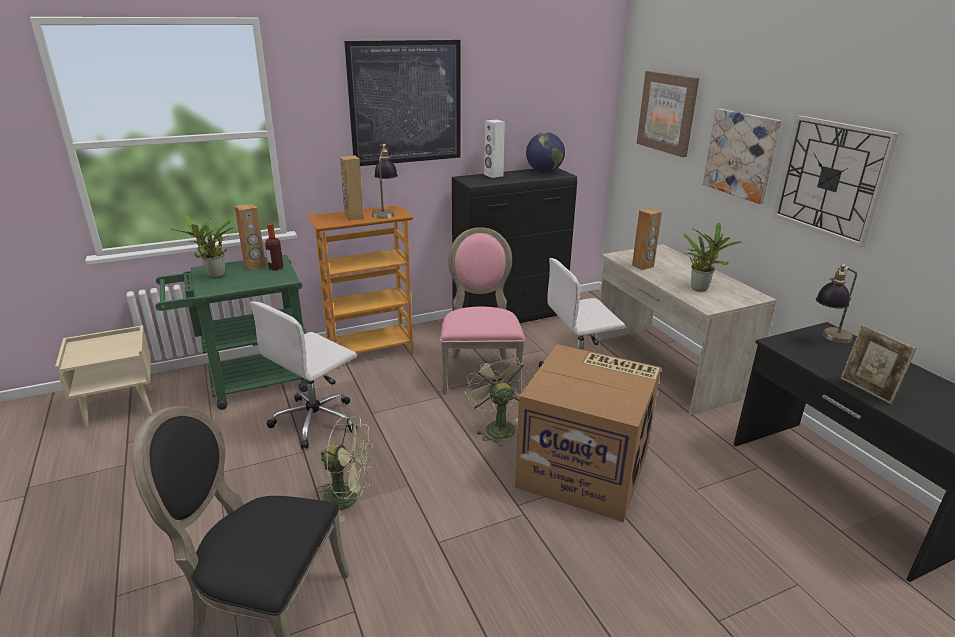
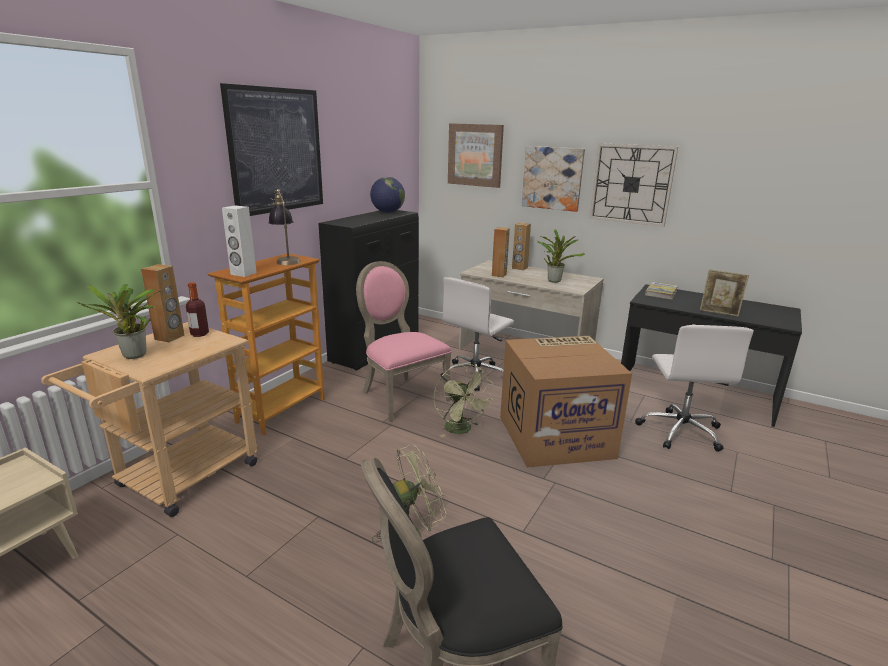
camera: 35 degrees left, 5 degrees down
(249, 384) = (179, 480): green cart -> beige cart
(316, 420) = (298, 485): white office chair -> white office chair (680, 431)
(354, 217) = (262, 267): brown speaker -> brown speaker (519, 268)
(493, 175) = (353, 218): white speaker -> white speaker (243, 273)
(496, 426) = (461, 430): green fan -> green fan turned 150 degrees counterclockwise
(828, 339) = (661, 292): table lamp -> book

